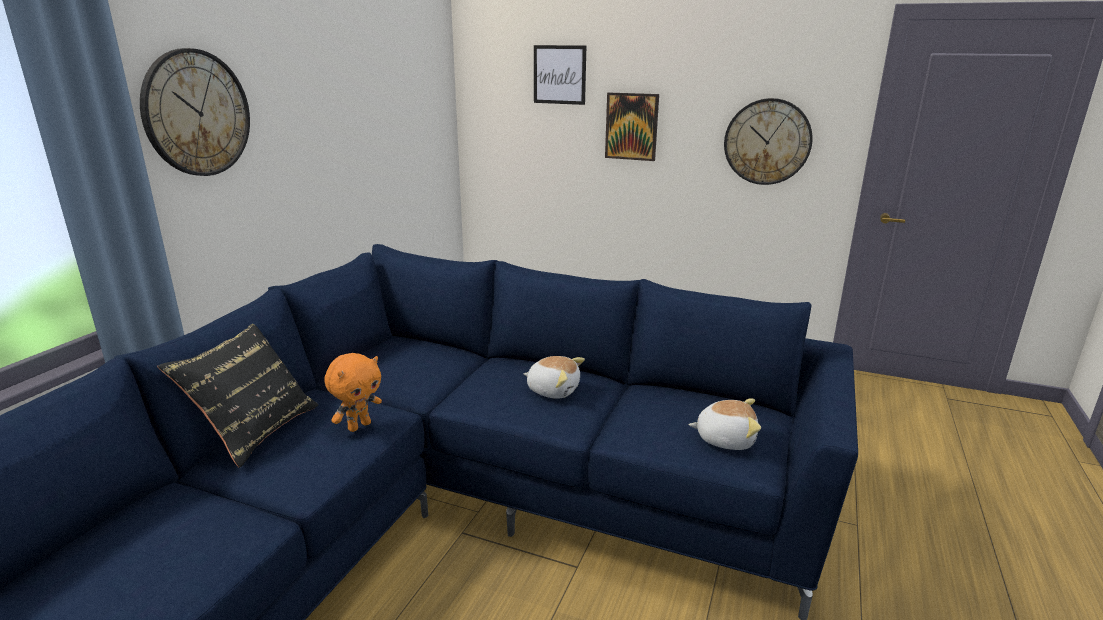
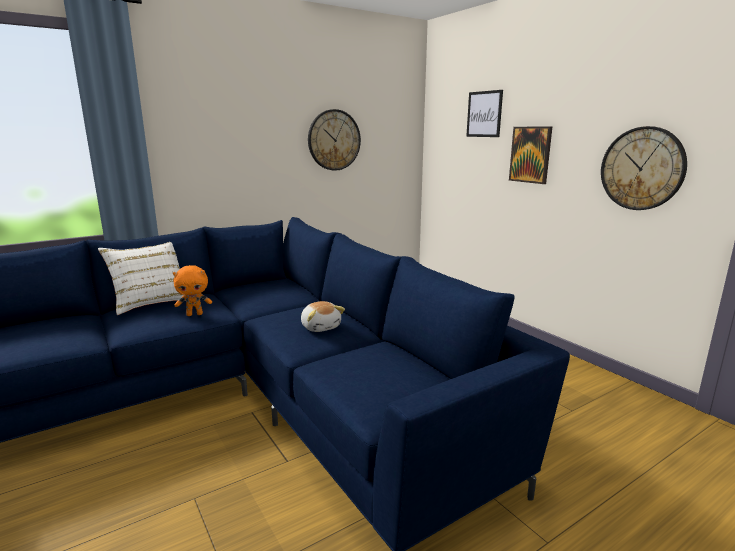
camera: 35 degrees right, 5 degrees down
(196, 113) = (193, 124): wall clock -> wall clock (334, 140)
(255, 430) = (151, 302): black pillow -> white pillow
(725, 439) = (382, 391): plush toy -> none

